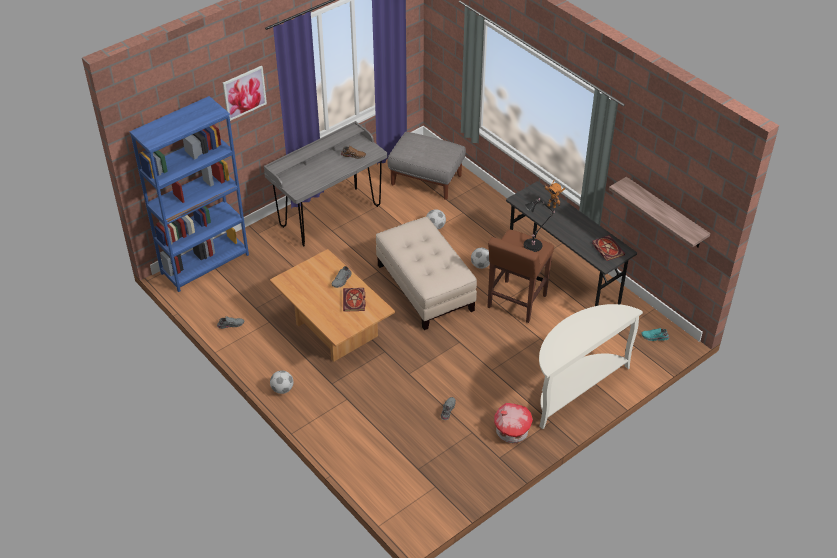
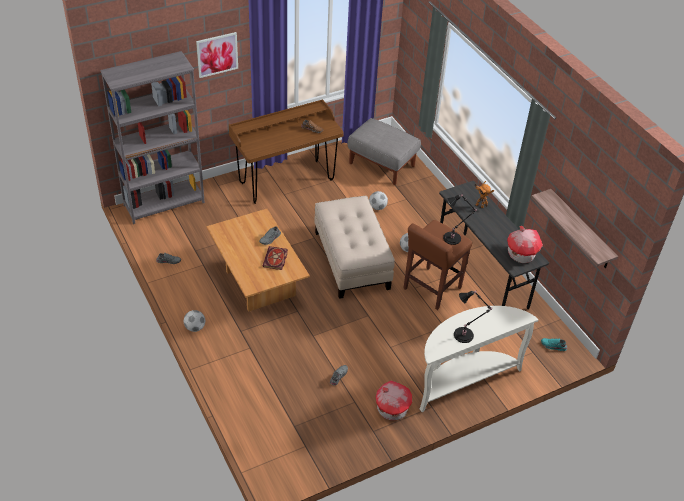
camera: 10 degrees right, 0 degrees up
(205, 264) = (164, 203): blue bookcase -> grey bookcase
(330, 216) = (286, 181): grey desk -> brown desk
(575, 341) = (465, 335): none -> black table lamp
(607, 249) = (521, 254): book -> toy house

